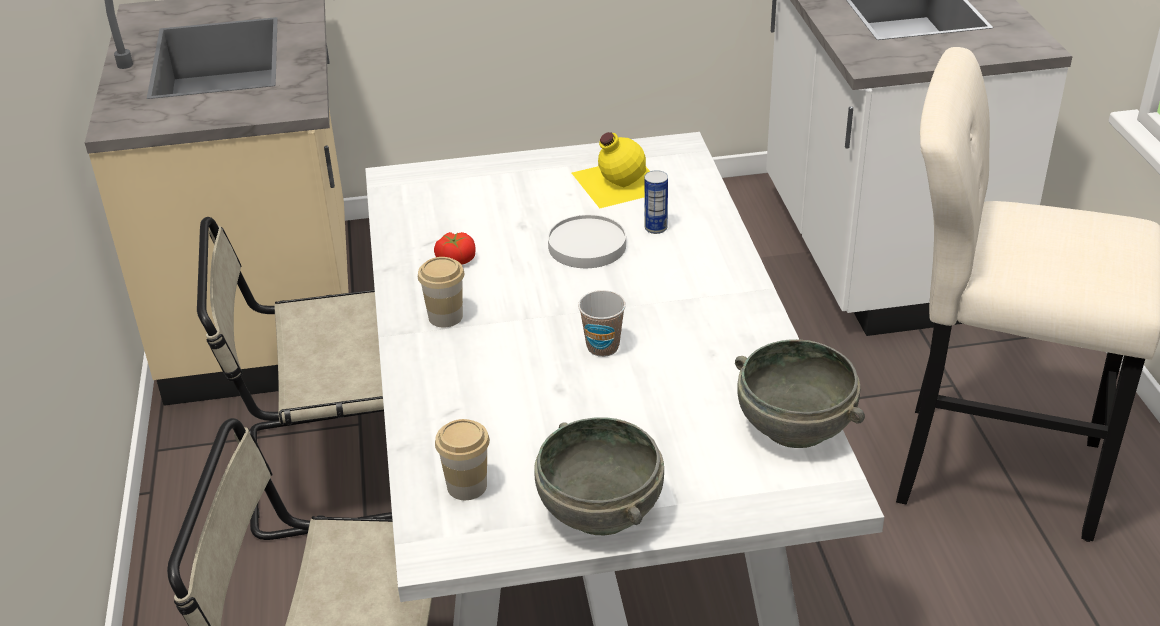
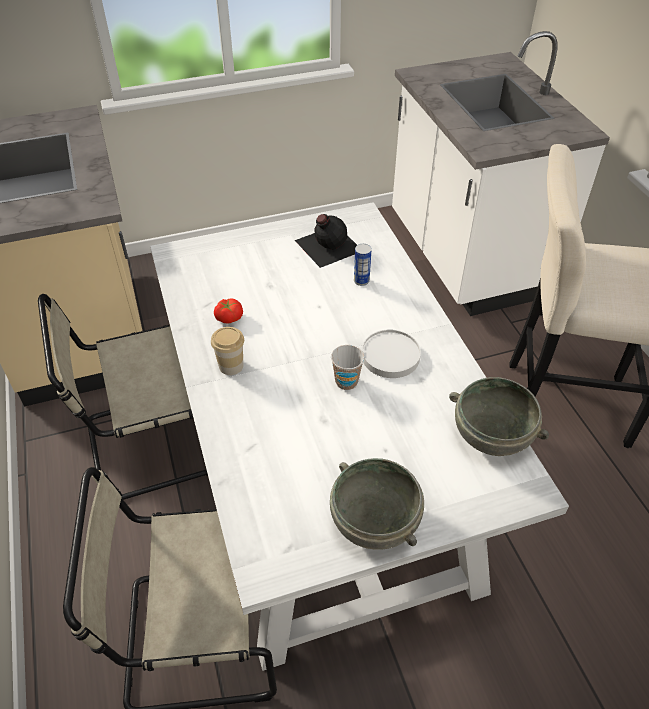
camera: 10 degrees left, 10 degrees up
(467, 486) = (275, 511): cup -> none
(586, 245) = (317, 298): white plate -> white plate (390, 356)
(617, 181) = (327, 245): yellow bottle -> black bottle

